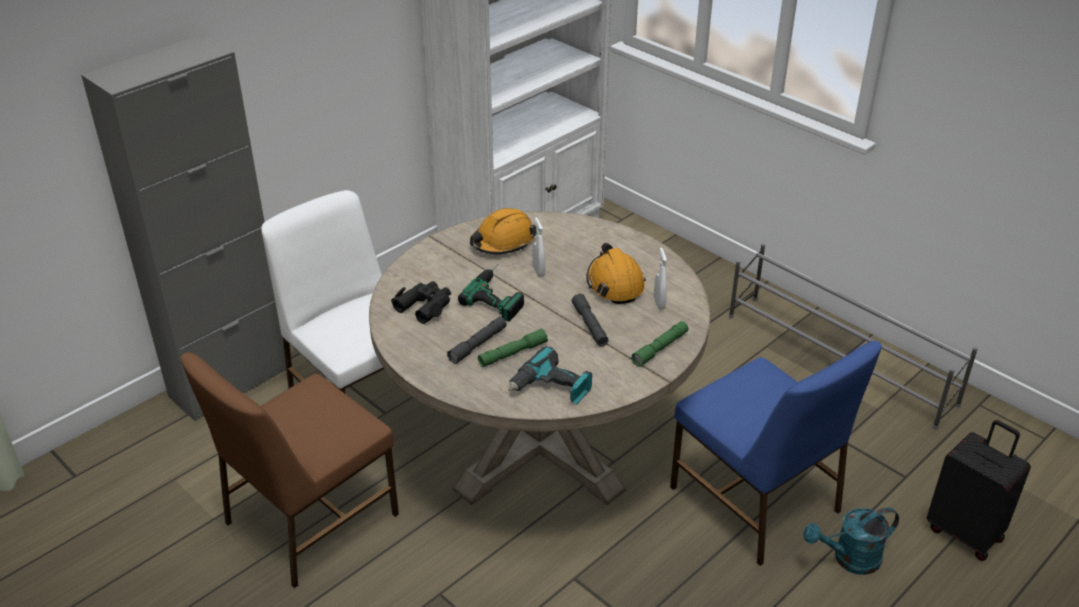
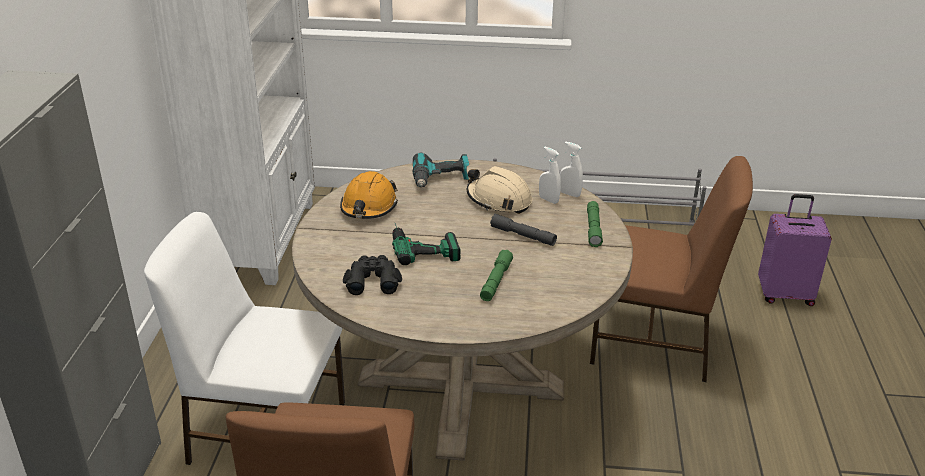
camera: 40 degrees left, 5 degrees down
(478, 345) = (459, 288): grey flashlight -> none
(538, 271) = (429, 216): white spray bottle -> white spray bottle (569, 194)
(551, 388) = (560, 291): power drill -> power drill (440, 179)
(615, 283) = (499, 200): orange hard hat -> beige hard hat
(755, 502) = (653, 342): blue chair -> brown chair
(849, 559) = (748, 347): turquoise watering can -> none
(965, 532) = (785, 294): black suitcase -> purple suitcase

